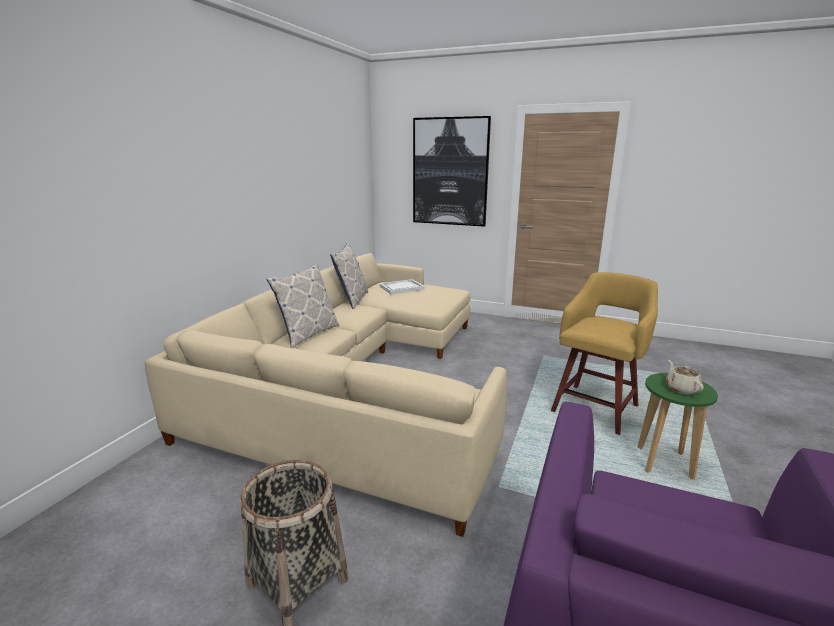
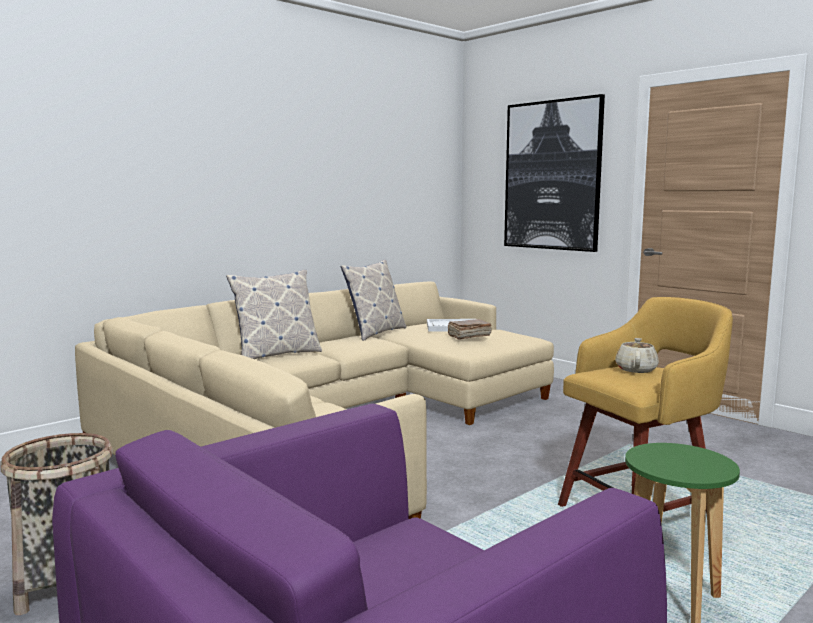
camera: 25 degrees right, 10 degrees down
(422, 295) = (468, 336): none -> brown book
(681, 388) = (679, 462): beige teapot -> beige teapot (636, 369)

